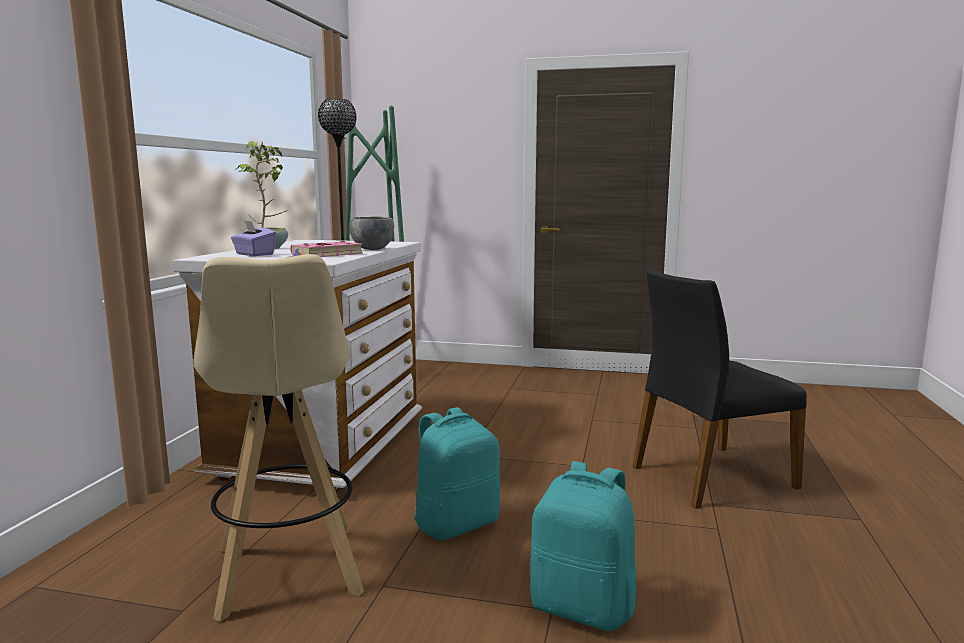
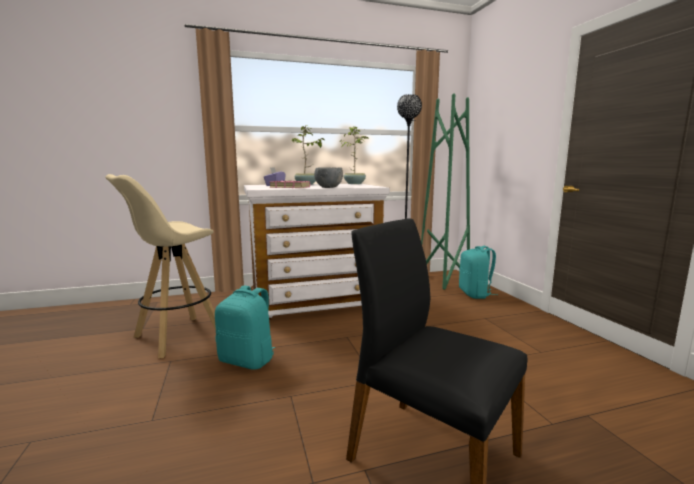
camera: 60 degrees right, 0 degrees up
(312, 240) = (354, 183): none -> potted plant
(583, 607) = (156, 432): turquoise backpack -> turquoise backpack (475, 294)

